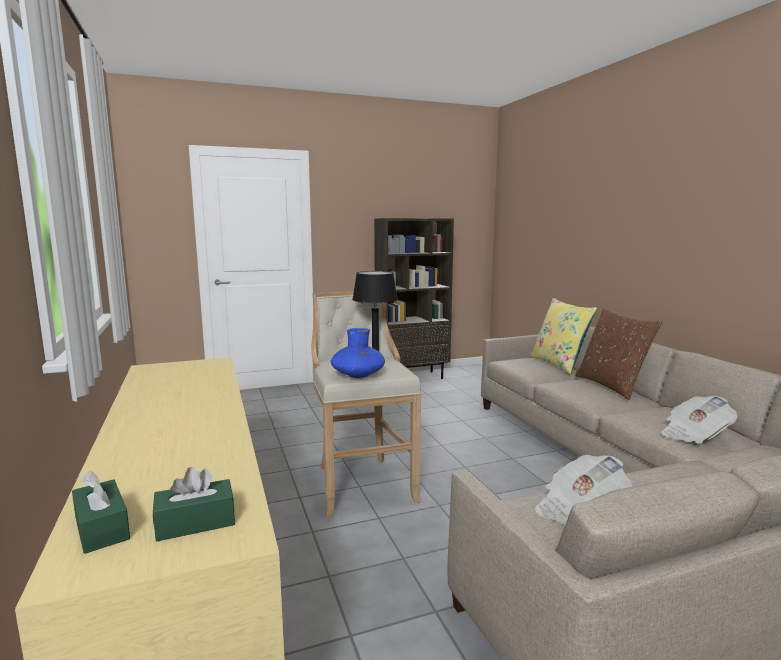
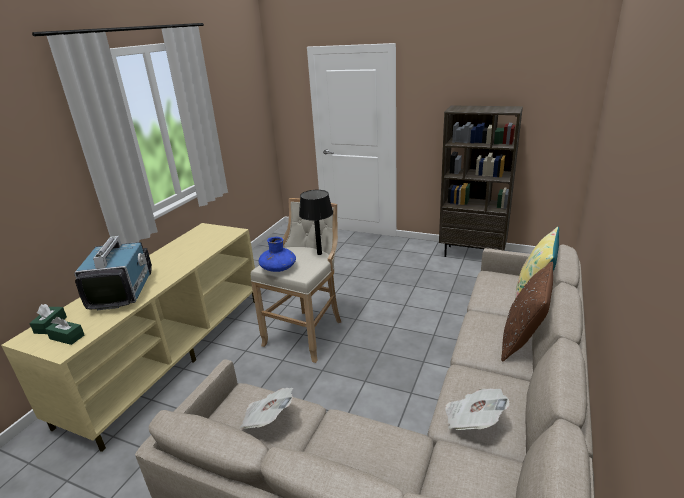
camera: 45 degrees right, 15 degrees up
(168, 446) = (123, 291): none -> television

